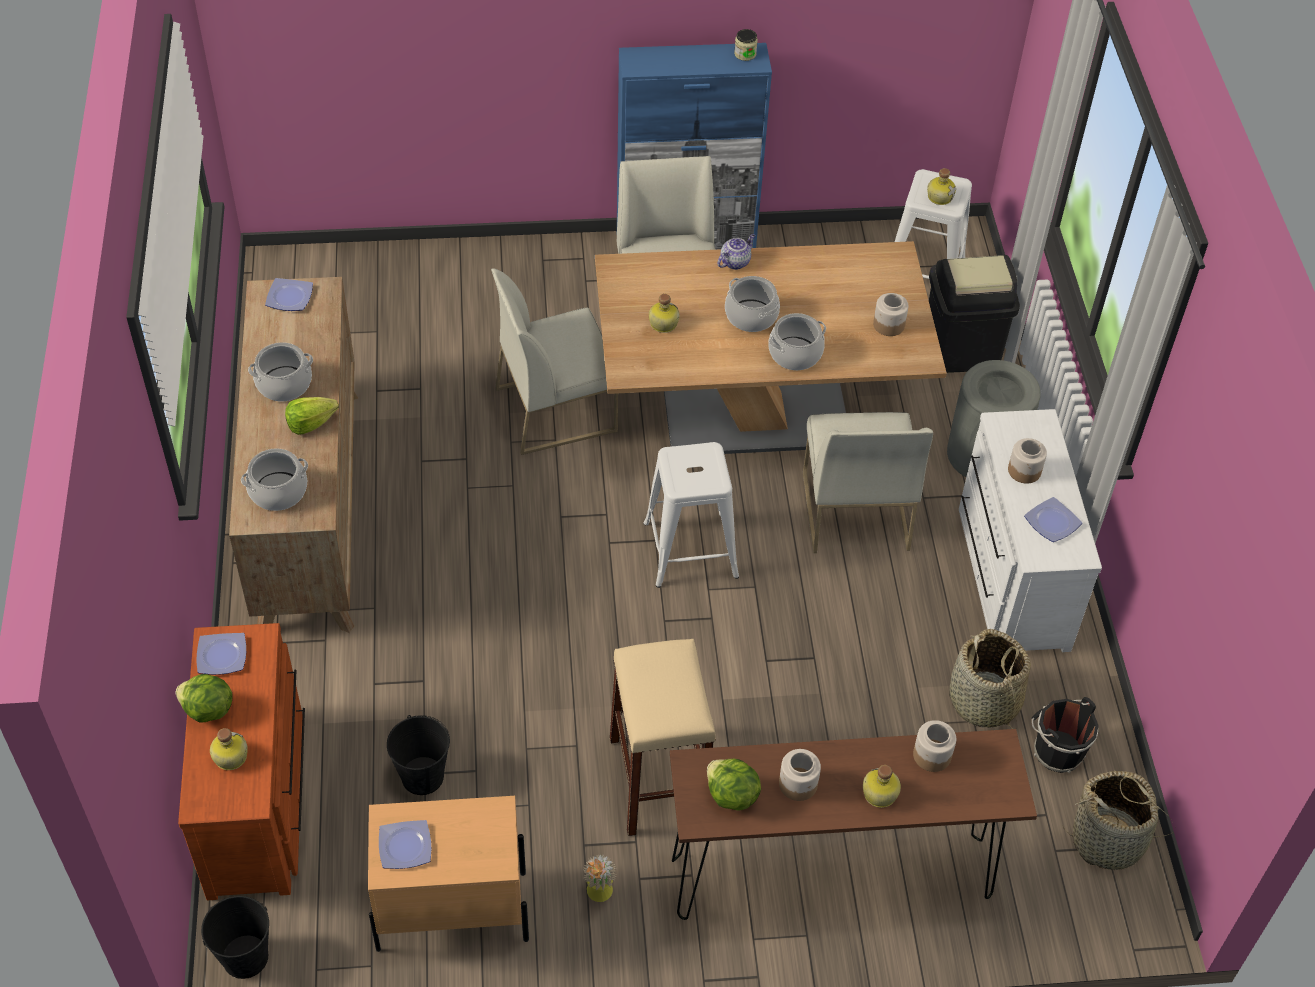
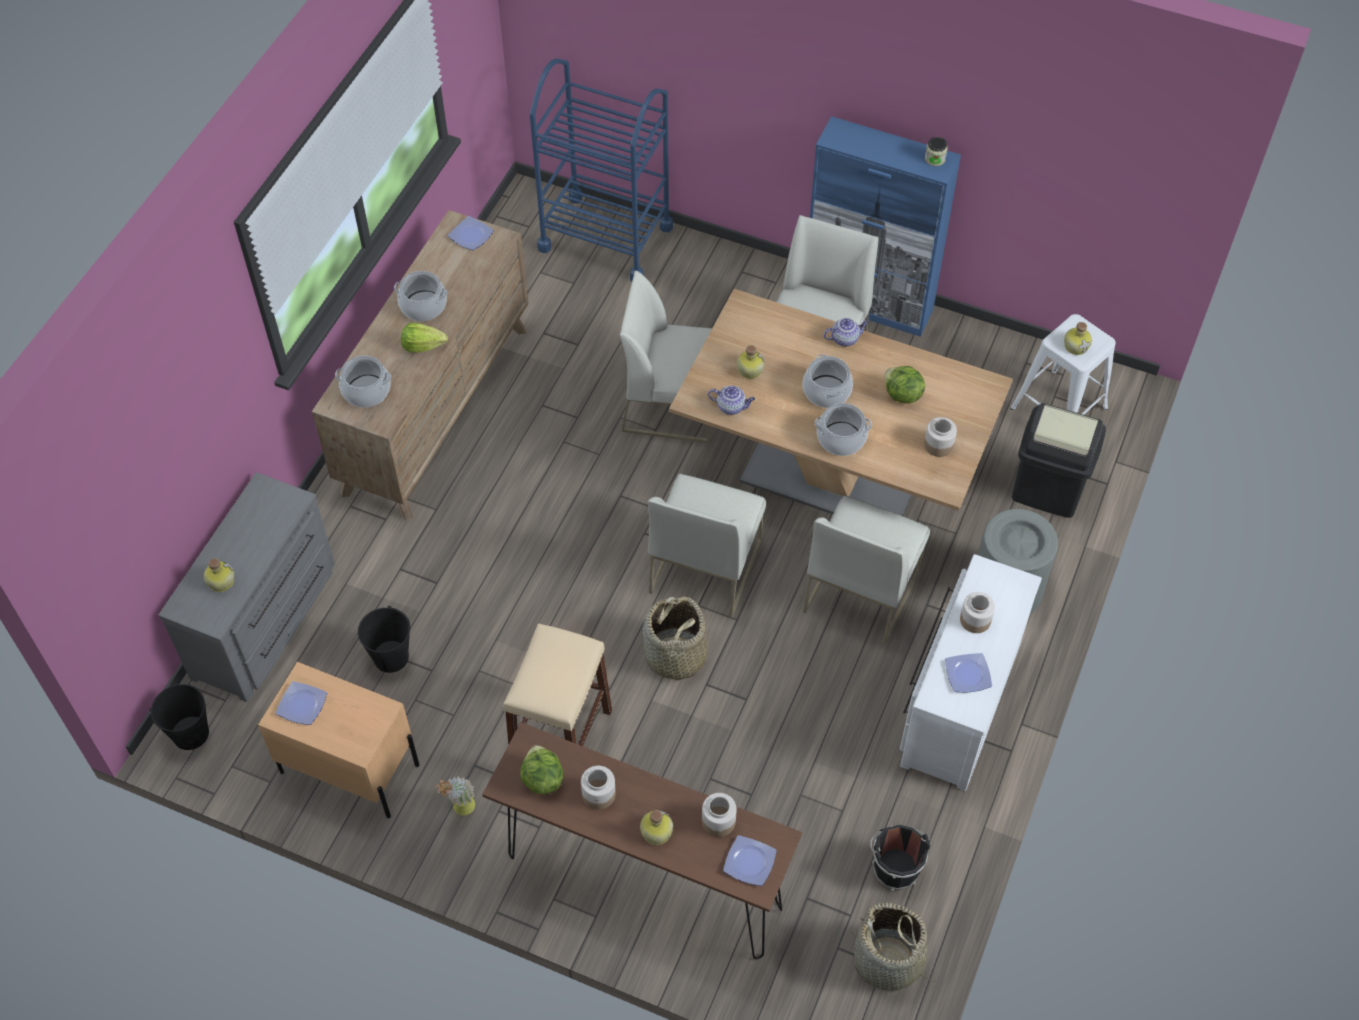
camera: 30 degrees right, 5 degrees up
(208, 710) = (227, 539): lettuce -> lettuce (902, 395)
(223, 655) = (262, 502): plate -> plate (750, 862)
(259, 800) = (268, 621): brown dresser -> grey dresser
(382, 276) = (605, 237): none -> blue cart
(669, 364) = (731, 407): none -> teapot
(690, 549) = (704, 566): white stool -> white chair
(984, 702) = (861, 799): basket -> basket (675, 656)

